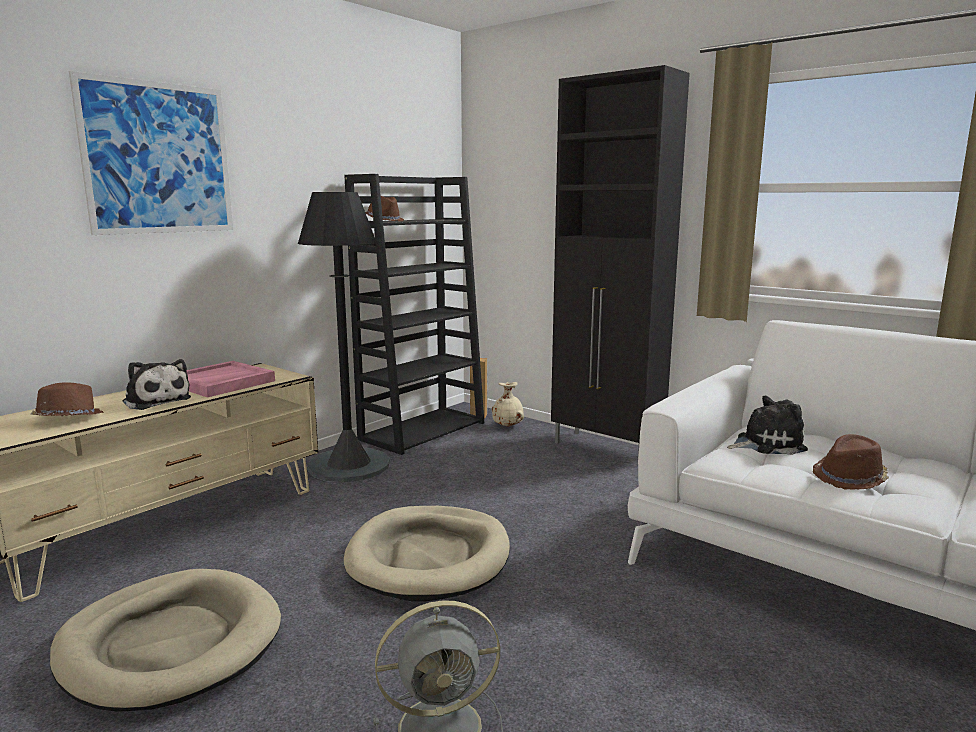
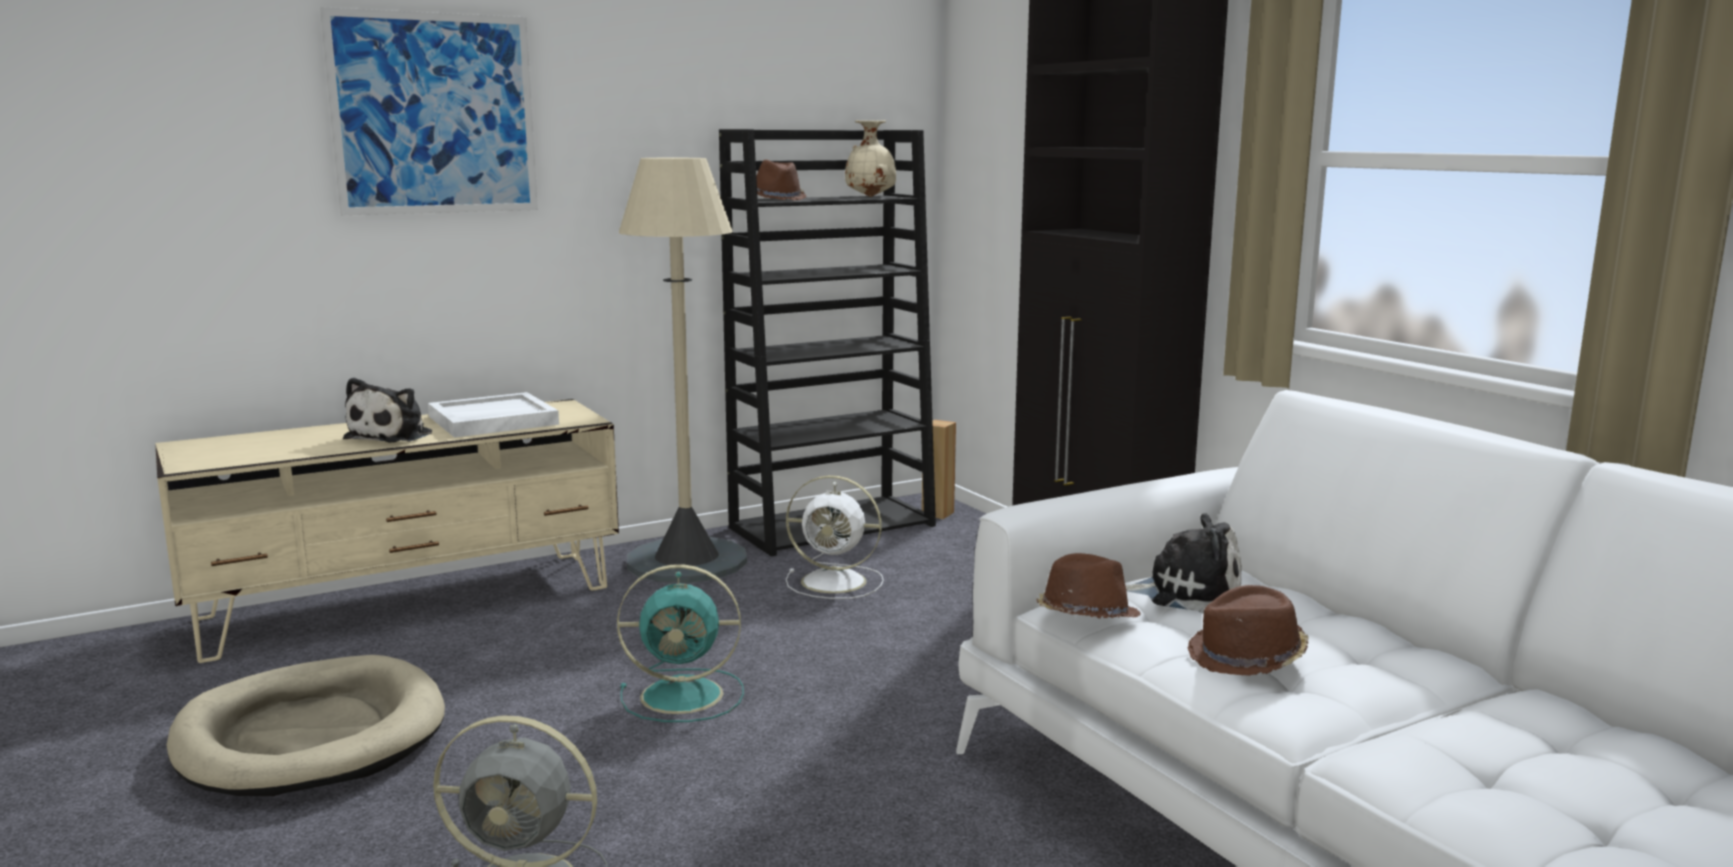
camera: 20 degrees right, 0 degrees up
(67, 418) = (278, 447): brown hat -> brown hat (1085, 617)
(156, 401) = (393, 436): plush toy -> plush toy turned 45 degrees clockwise
(221, 383) = (492, 421): pink tray -> white tray
(349, 465) = (687, 561): black floor lamp -> beige floor lamp
(429, 557) = (686, 695): beige dog bed -> turquoise fan
(457, 466) = (836, 582): none -> white fan
(508, 426) = (968, 534): beige vase -> beige vase (871, 196)

